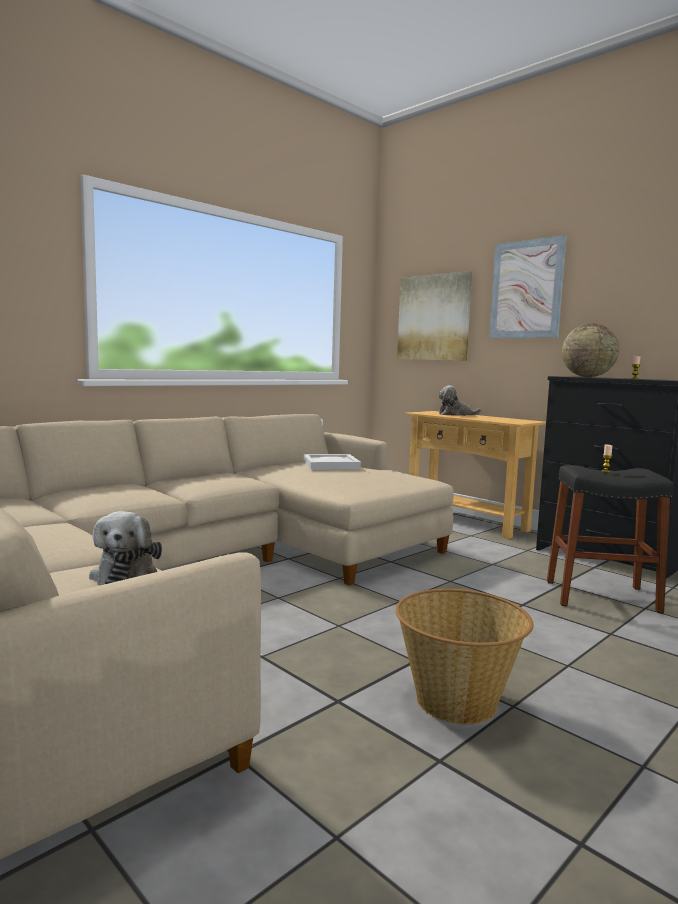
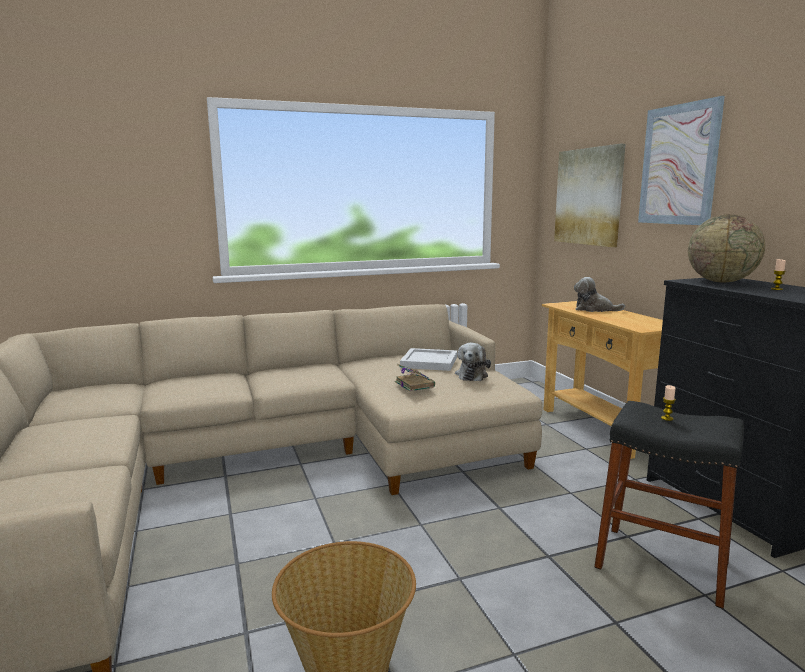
camera: 25 degrees right, 5 degrees up
(125, 575) = (68, 489): plush toy -> plush toy (472, 375)
(344, 479) = (414, 384): none -> book

